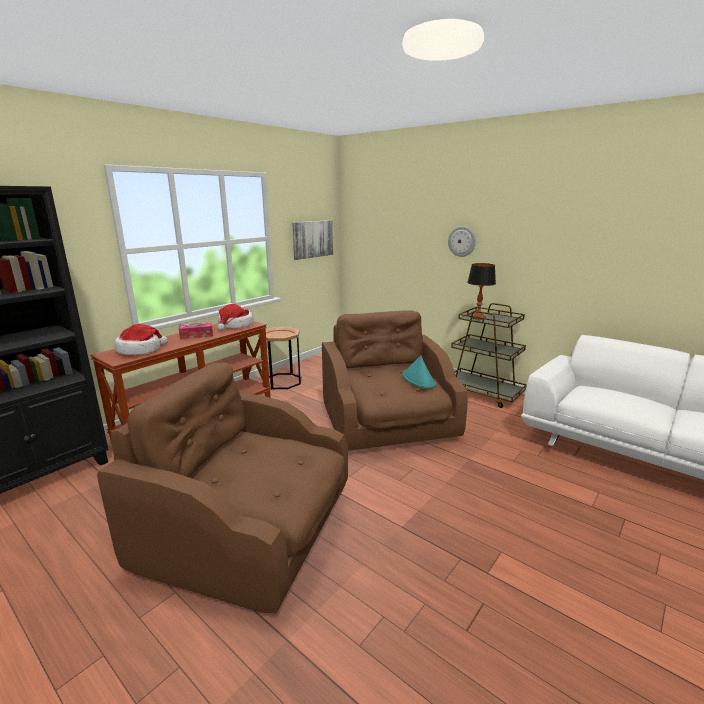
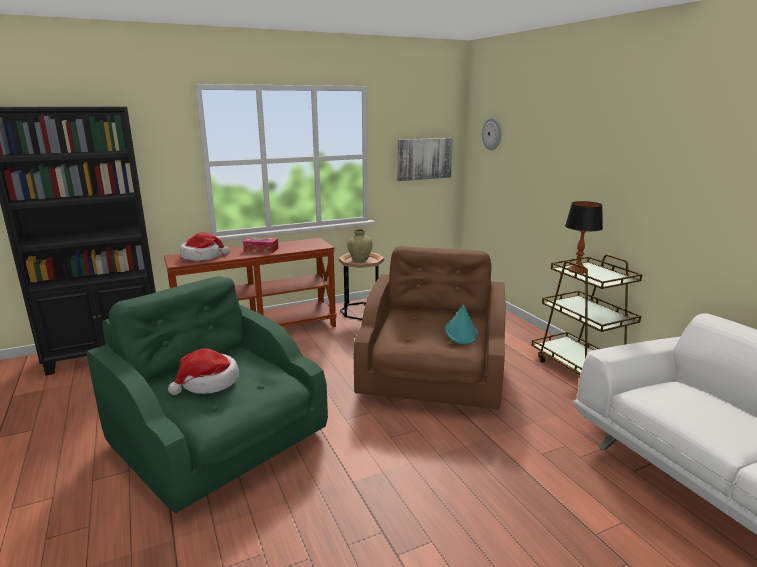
camera: 25 degrees right, 0 degrees up
(235, 326) = (304, 245): hat -> hat (208, 383)
(250, 530) = (220, 441): brown armchair -> green armchair
(278, 335) = (360, 260): none -> beige vase
(462, 241) = (581, 171): wall clock -> wall clock (492, 134)

